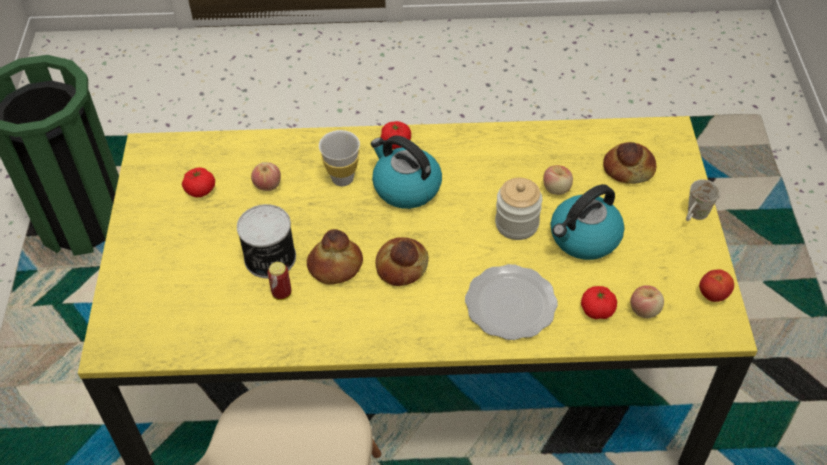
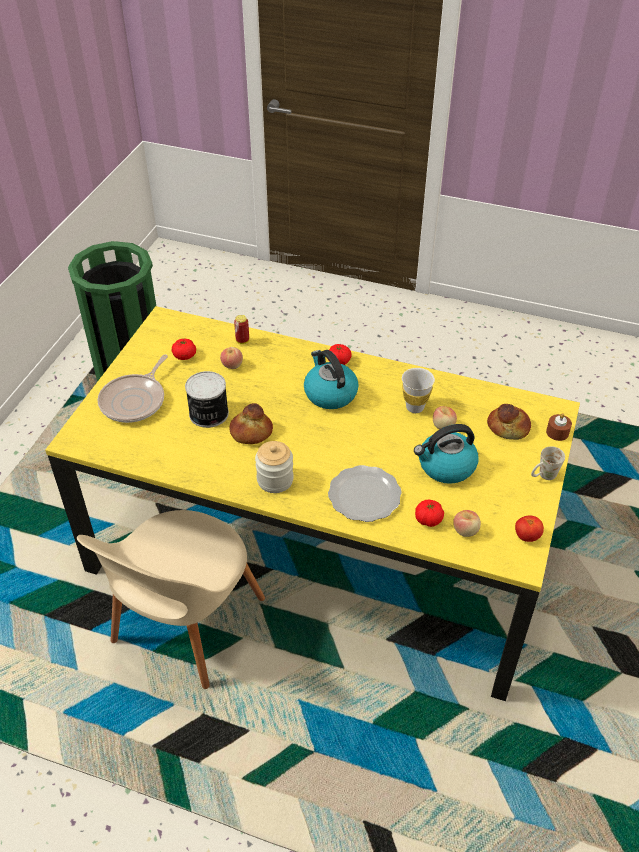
camera: 20 degrees right, 5 degrees down
(166, 269) = (135, 400): none -> frying pan
(282, 294) = (204, 439): can -> can (242, 341)
(342, 178) = (287, 375): white cup -> white cup (415, 407)
(401, 266) = (298, 446): bread -> none
(517, 224) = (399, 442): jar -> jar (275, 480)
(683, 159) = (557, 432): none -> brown candle

